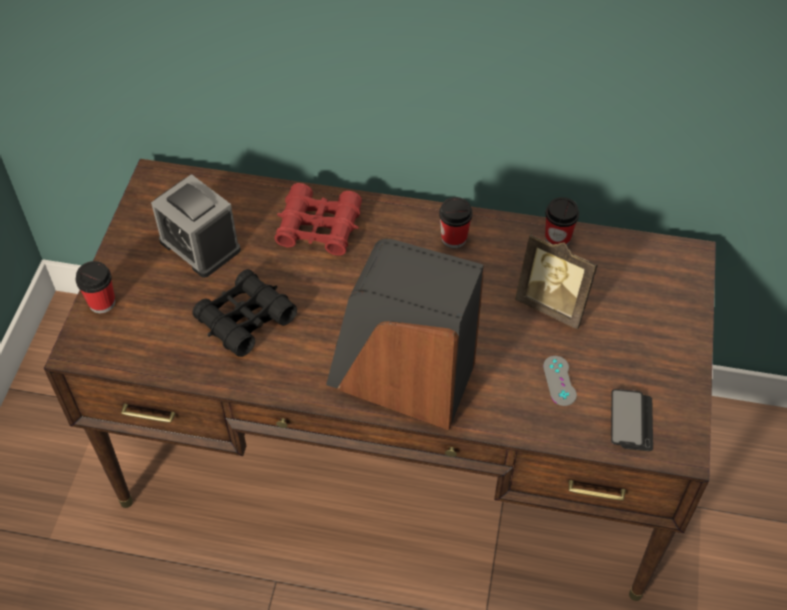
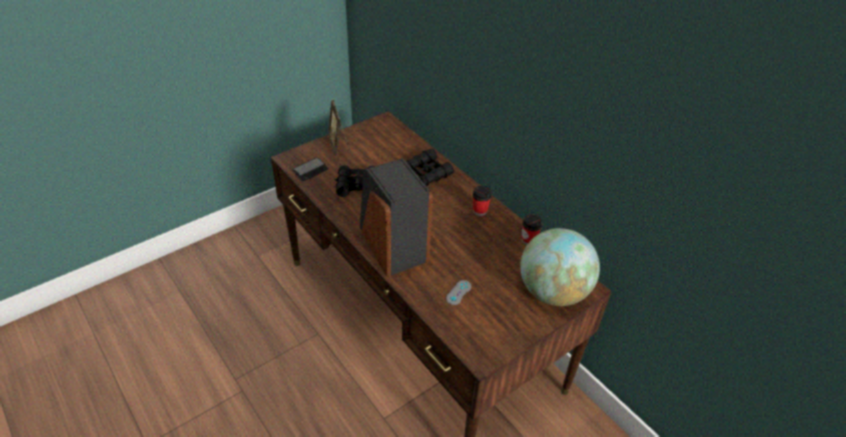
camera: 40 degrees right, 10 degrees down
(102, 302) = (315, 149): cup -> none
(200, 245) = (373, 151): alarm clock -> none
(319, 228) = (427, 173): red binoculars -> black binoculars
(553, 305) = (493, 263): picture frame -> picture frame (339, 146)
(631, 421) = (472, 331): phone -> phone (310, 170)
(660, 292) = (553, 292): none -> globe

